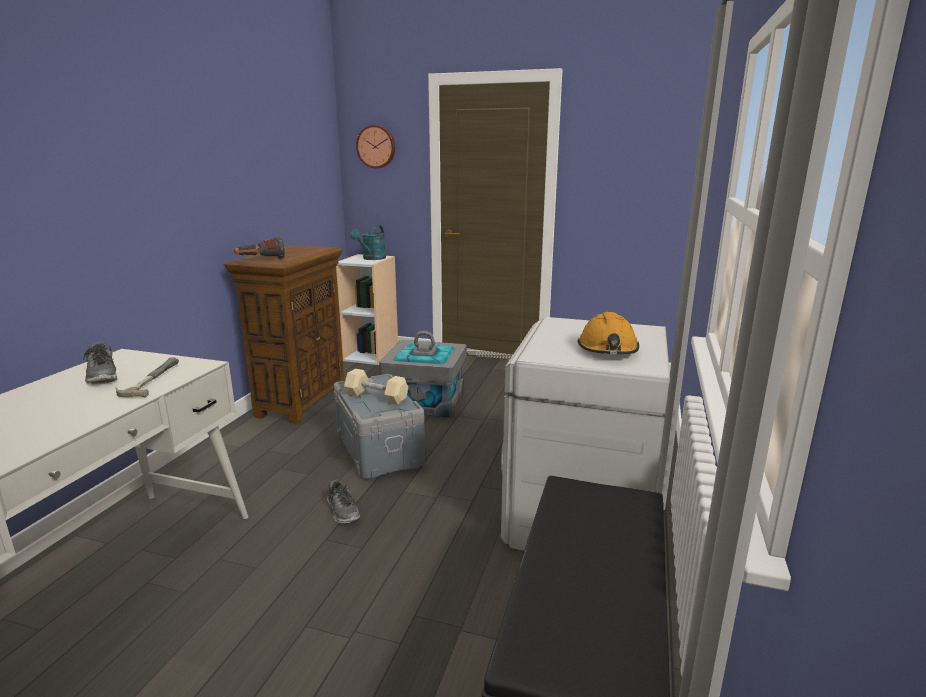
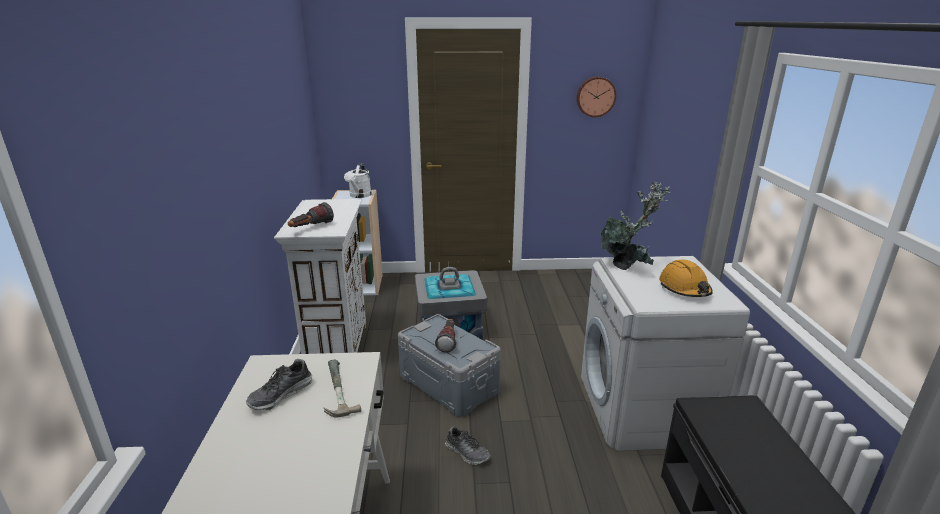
camera: 20 degrees left, 5 degrees up
(103, 376) = (281, 395): shoe -> shoe turned 90 degrees clockwise
(301, 401) = (336, 348): brown cabinet -> white cabinet
(371, 258) = (359, 196): turquoise watering can -> white watering can
(376, 146) = (352, 86): wall clock -> wall clock (595, 96)
(376, 397) = (448, 341): beige dumbbell -> flashlight
(565, 325) = (627, 266): none -> potted plant

